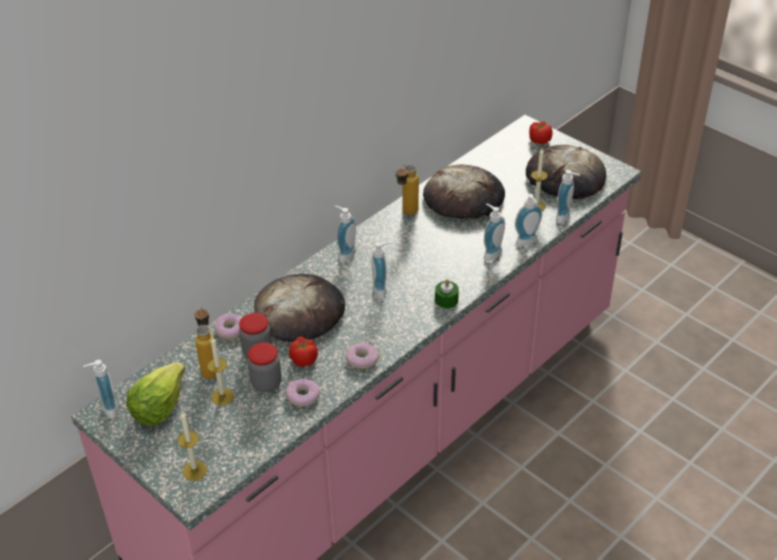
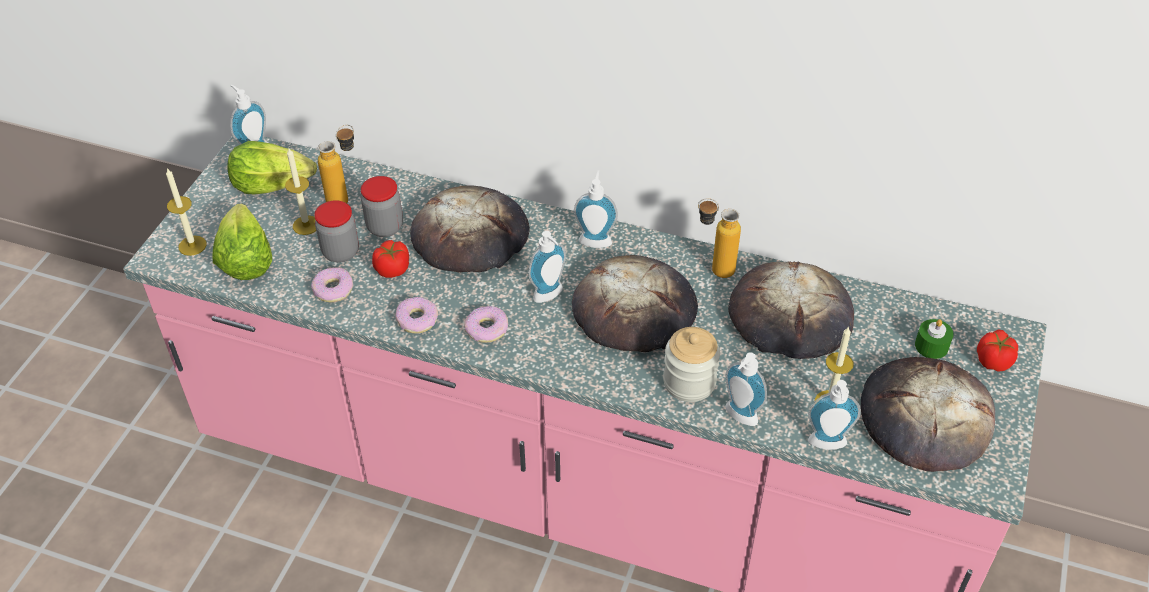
camera: 65 degrees right, 5 degrees up
(230, 330) = (411, 192): donut -> donut (487, 329)
(234, 441) = (245, 259): none -> lettuce
(419, 257) = (635, 310): none -> bread
(446, 300) = (567, 365): green candle -> green candle (931, 346)
(490, 253) = (689, 382): soap dispenser -> jar

